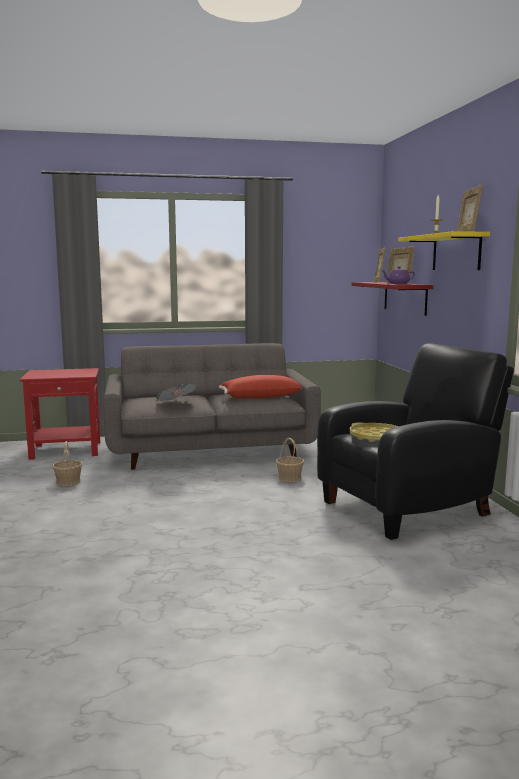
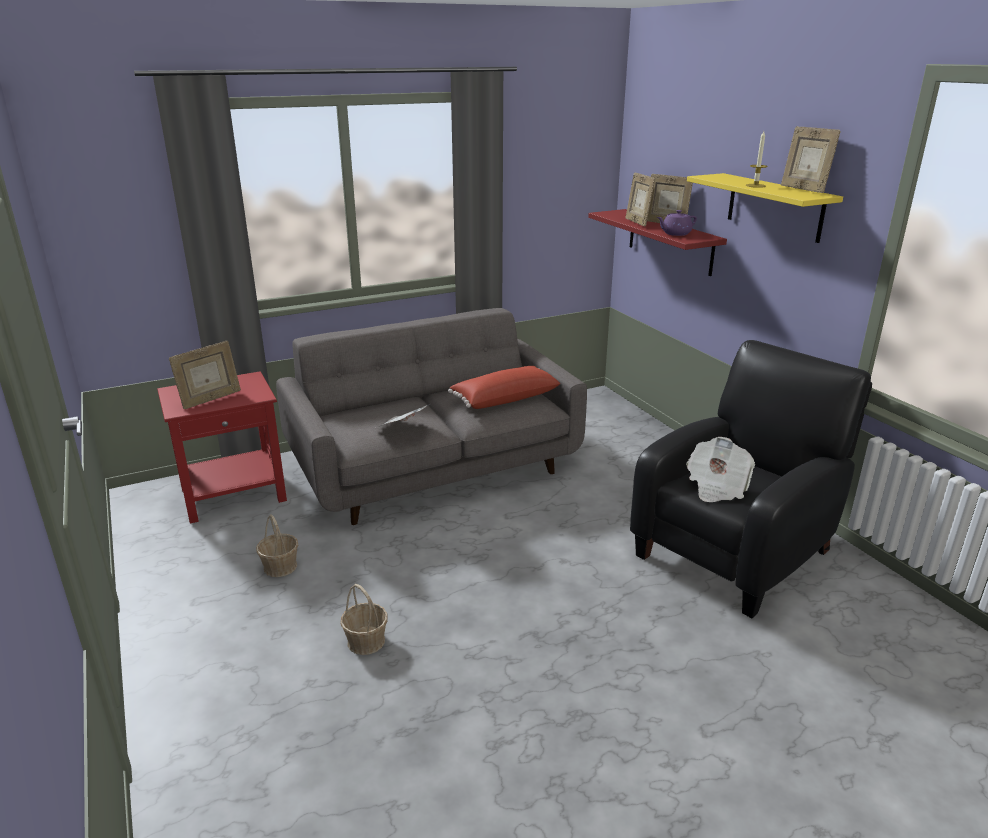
camera: 15 degrees left, 15 degrees up
(55, 374) = (210, 399): none -> picture frame
(289, 478) = (568, 513): basket -> basket (366, 641)
(376, 437) = (716, 486): yellow tray -> newspaper

